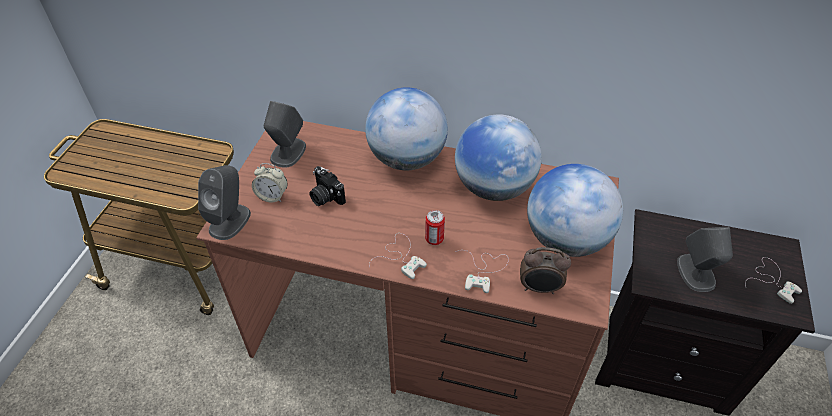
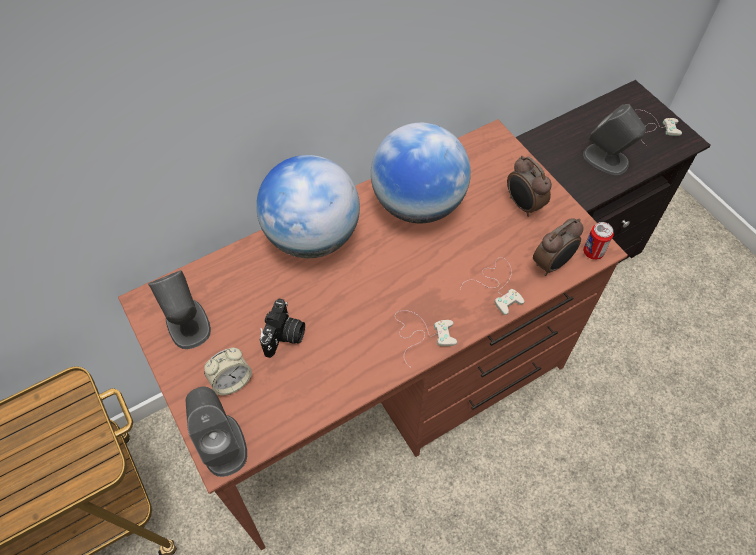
camera: 45 degrees left, 10 degrees up
(325, 196) = (285, 336): camera -> camera turned 75 degrees counterclockwise
(434, 239) = (428, 292): can -> can (593, 252)
(566, 239) = (523, 205): globe -> alarm clock

